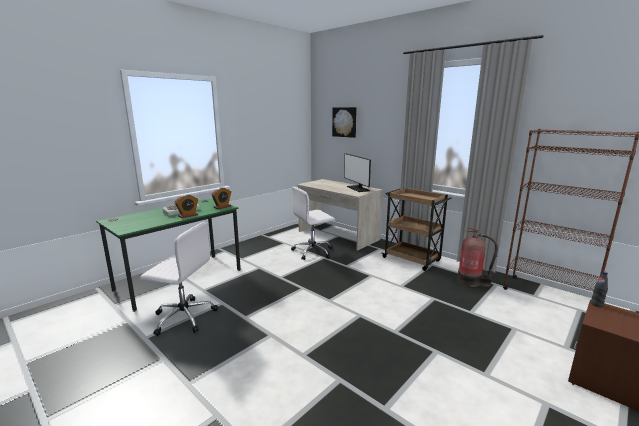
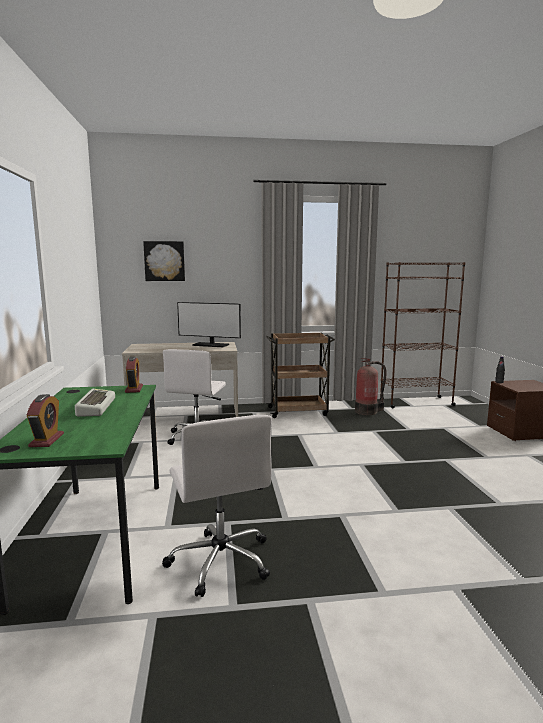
camera: 50 degrees left, 5 degrees down
(183, 317) = (220, 560): white office chair -> white office chair turned 105 degrees clockwise
(188, 215) = (127, 407): alarm clock -> alarm clock (46, 440)

